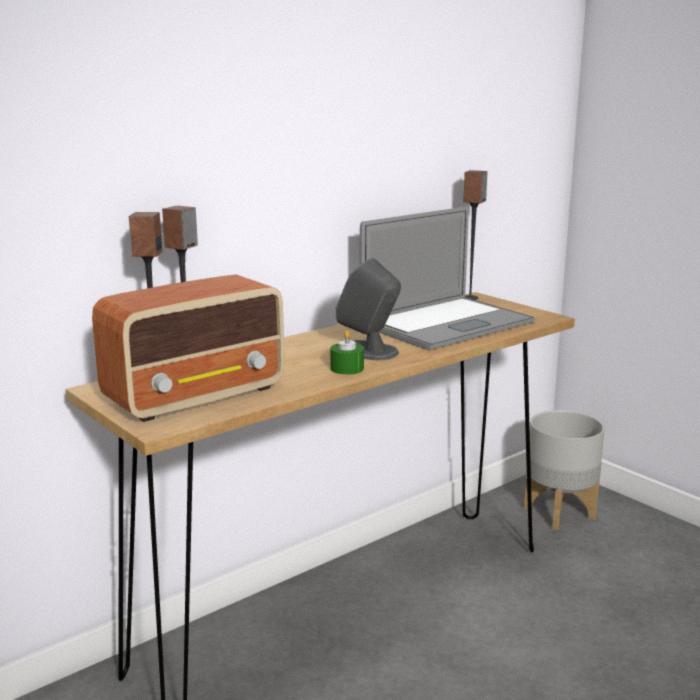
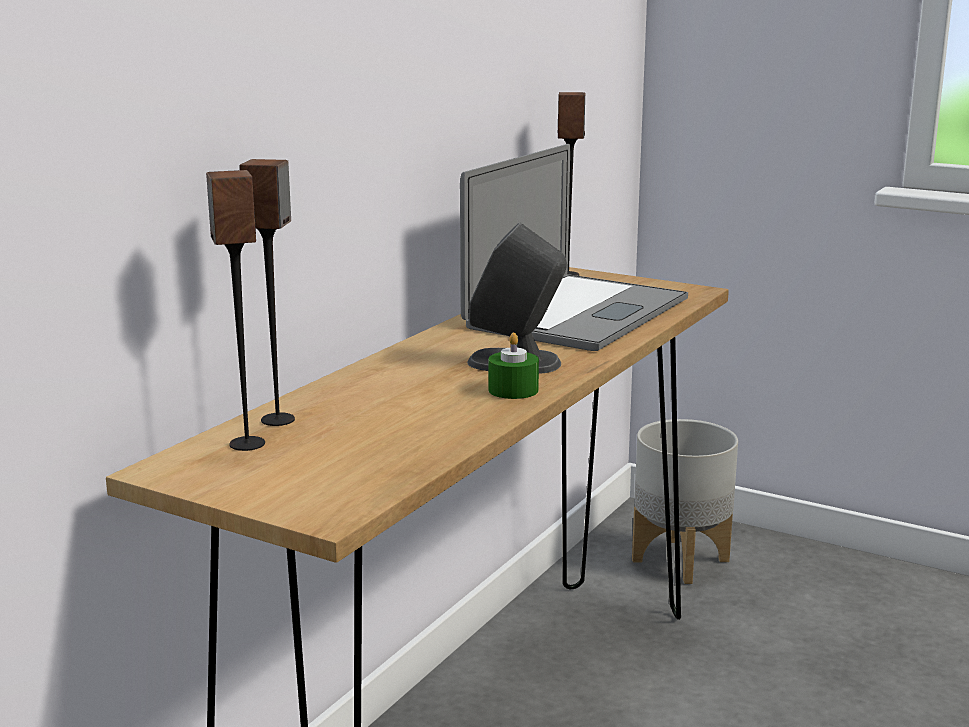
camera: 20 degrees left, 0 degrees up
(197, 396) = (339, 458): radio -> none

